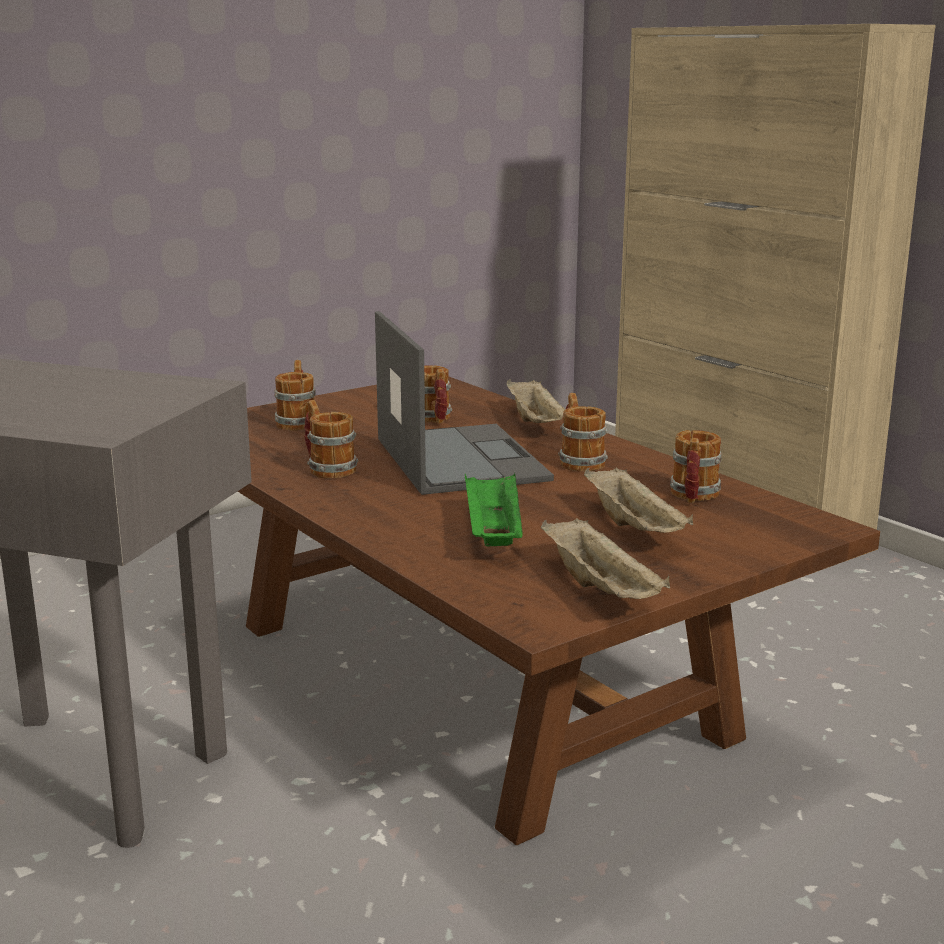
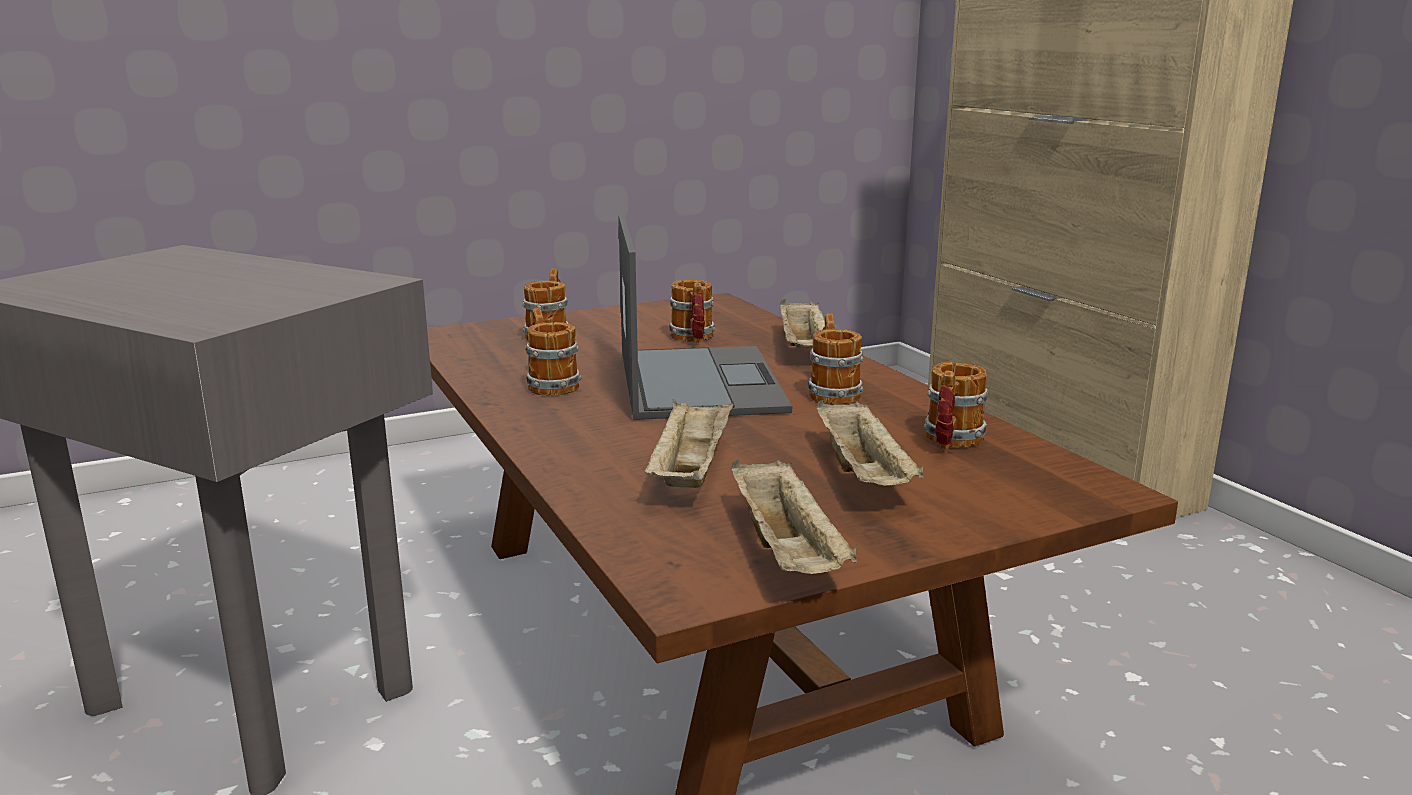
camera: 10 degrees right, 0 degrees up
(493, 533) = (690, 470): green tray -> beige tray

